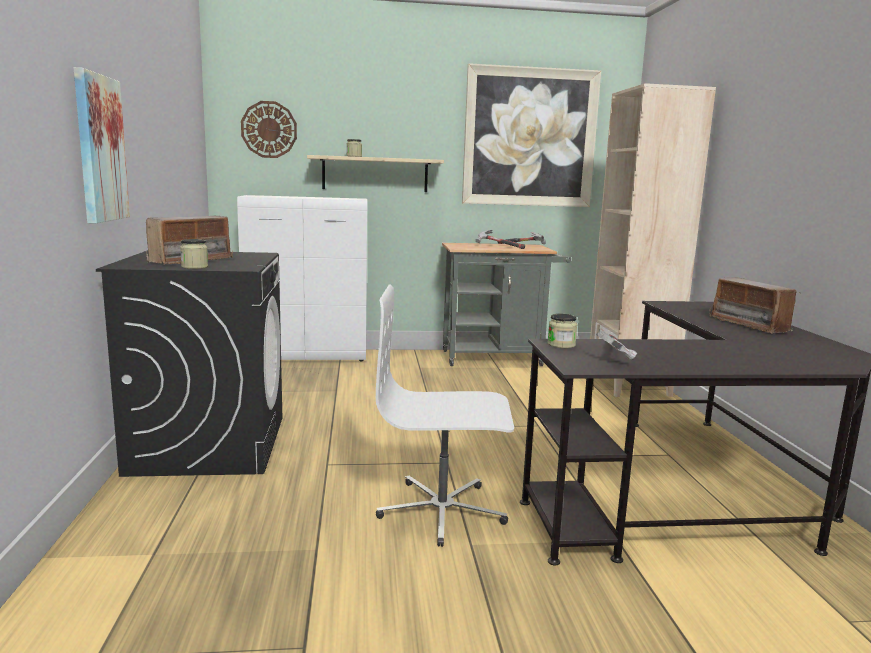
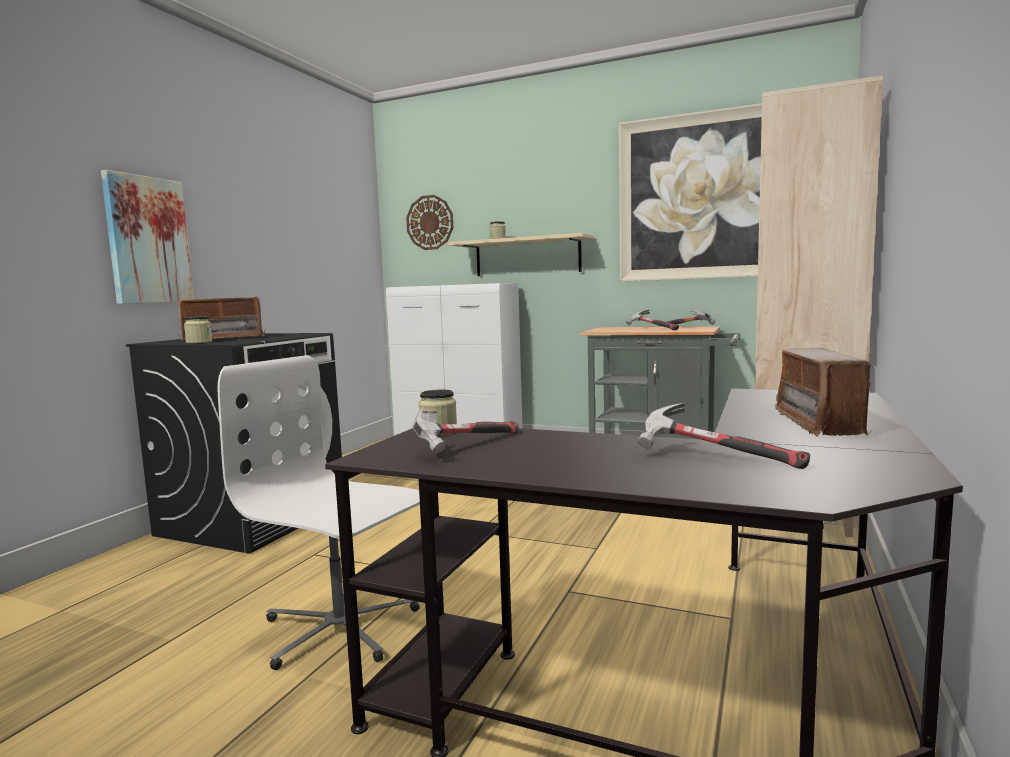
camera: 30 degrees right, 5 degrees down
(758, 350) = (715, 458): none -> hammer

